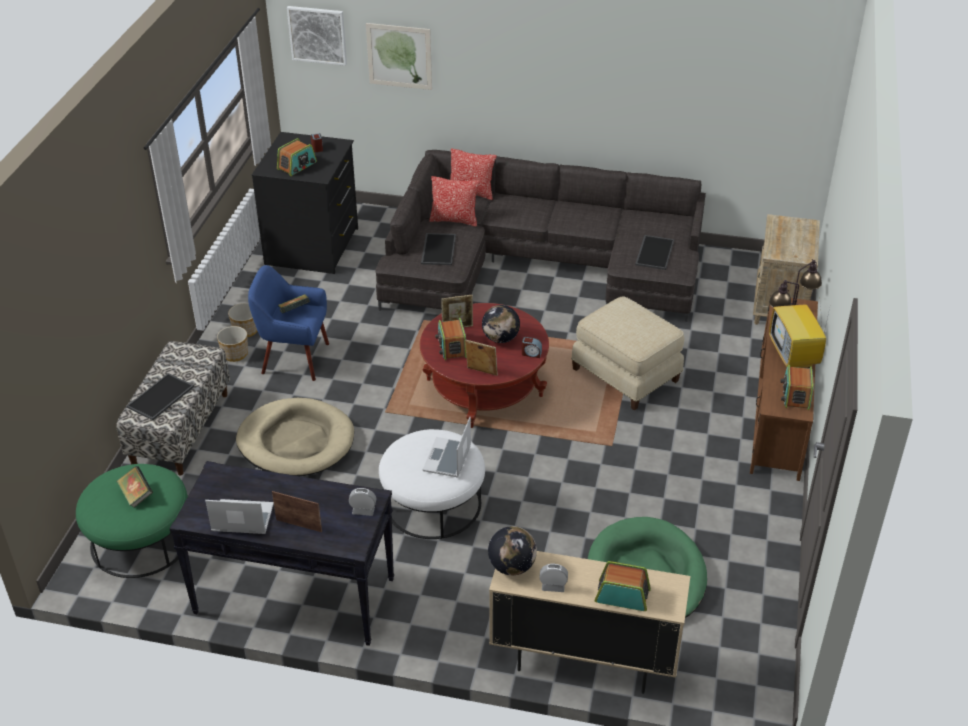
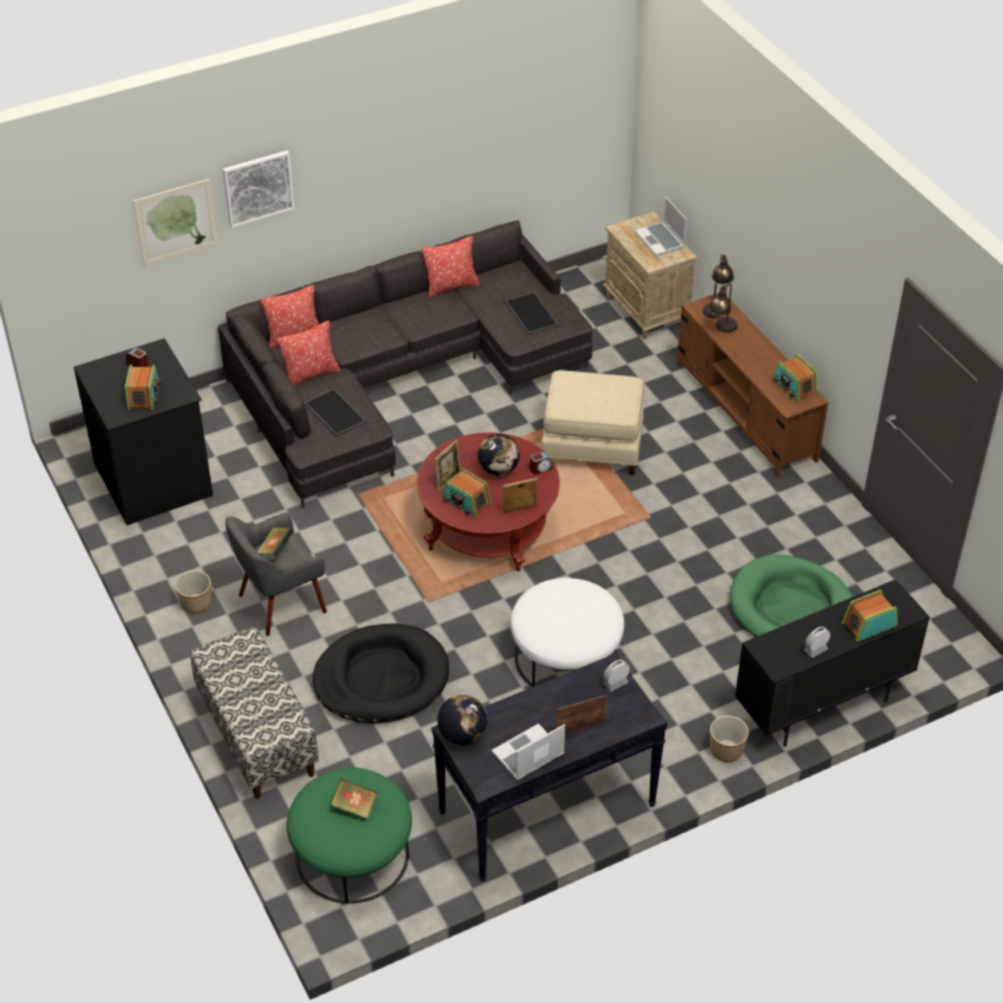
camera: 40 degrees left, 5 degrees up
(161, 397) = (258, 708): tray -> none
(235, 354) = (215, 632): planter -> planter (726, 749)
(294, 359) = (280, 602): blue armchair -> grey armchair
(296, 442) = (381, 678): beige dog bed -> black dog bed
(317, 35) = (74, 237): picture -> picture (258, 187)
(448, 459) = (581, 604): laptop -> laptop (660, 240)
(512, 566) = (770, 654): globe -> globe (463, 735)
(583, 661) = (821, 707): beige cabinet -> black cabinet
(618, 210) = (451, 286): none -> pillow
(794, 357) = (758, 352): television -> none

